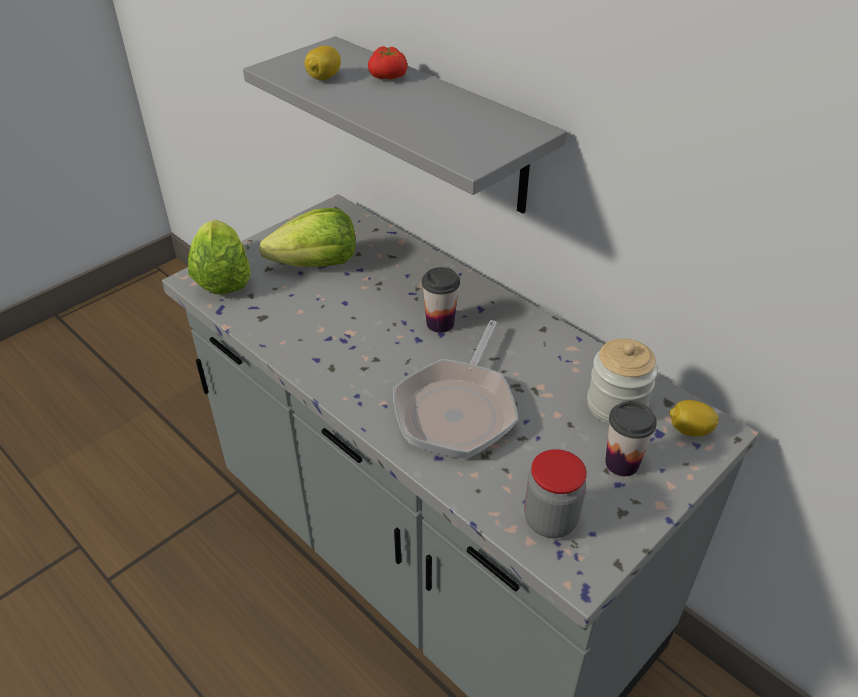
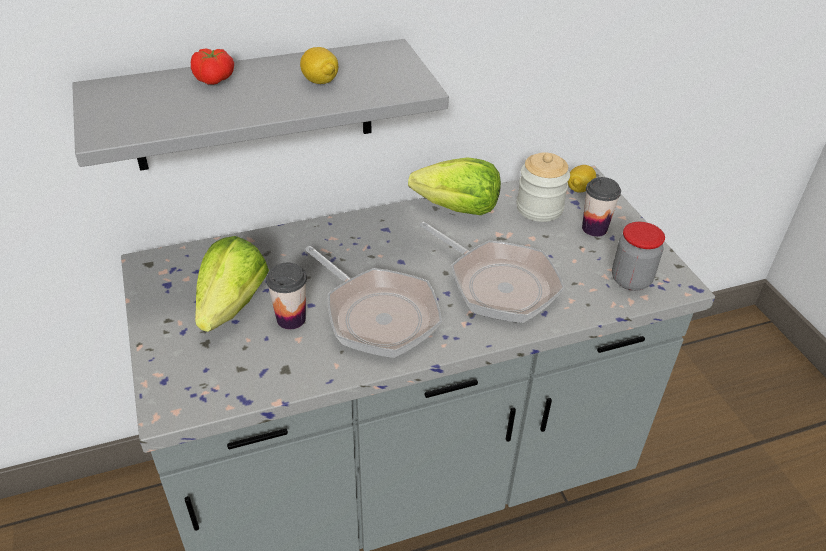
camera: 65 degrees left, 0 degrees up
(222, 278) = (189, 384): lettuce -> lettuce (457, 208)
(324, 78) = (172, 111): lemon -> lemon (320, 81)
(358, 343) = (377, 314): none -> frying pan
(440, 323) = (387, 257): cup -> cup (291, 319)

